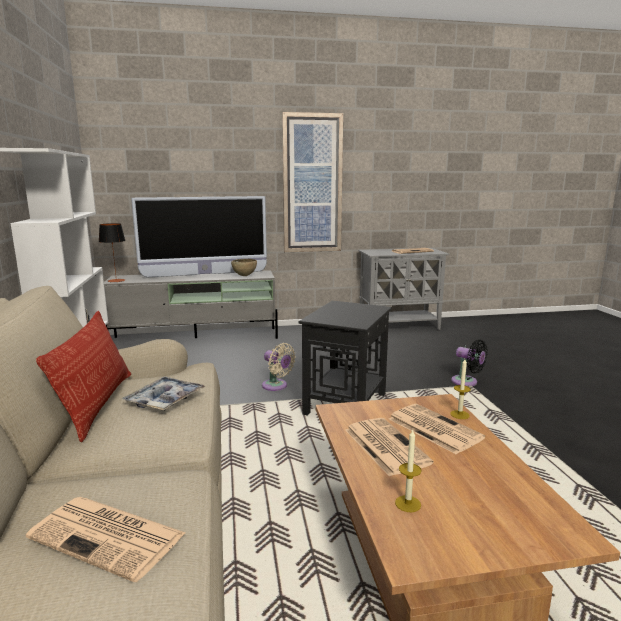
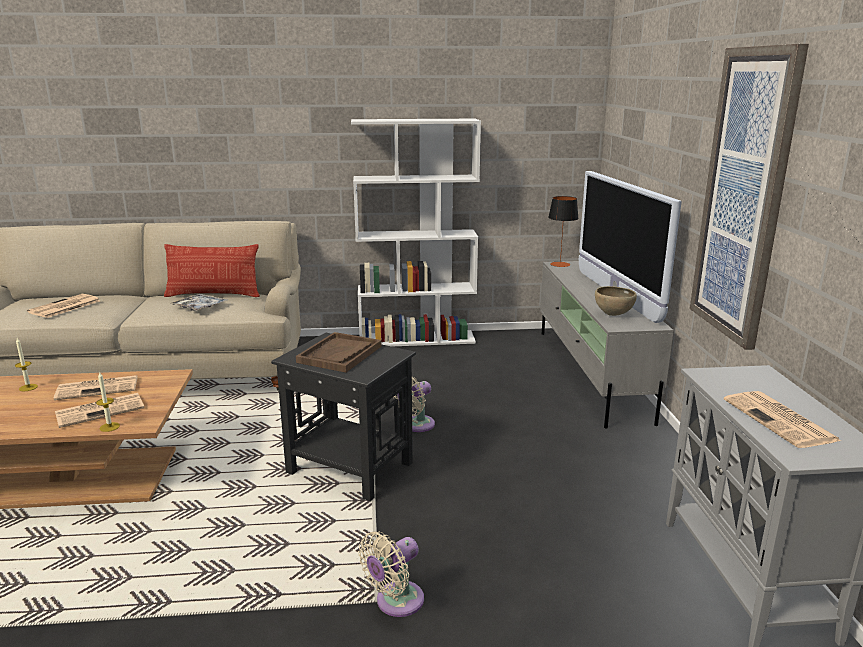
camera: 95 degrees right, 5 degrees up
(346, 314) = (340, 354): none -> brown tray
(467, 382) = (395, 602): black fan -> beige fan

